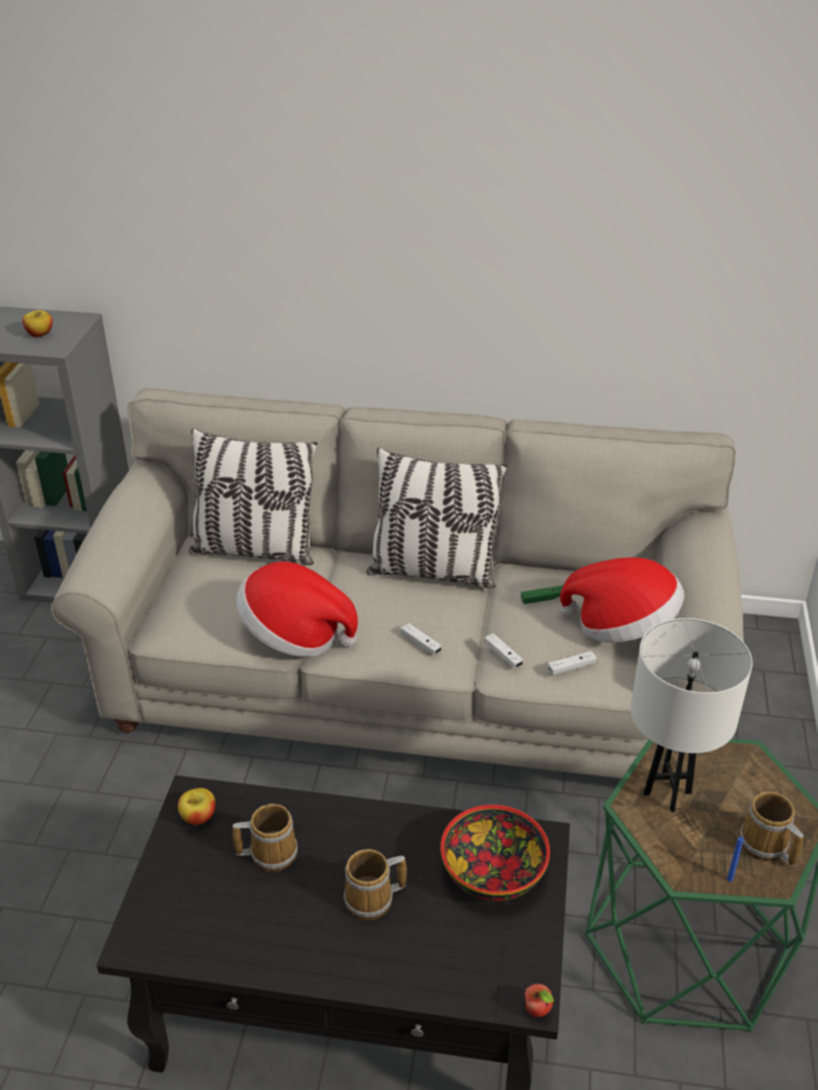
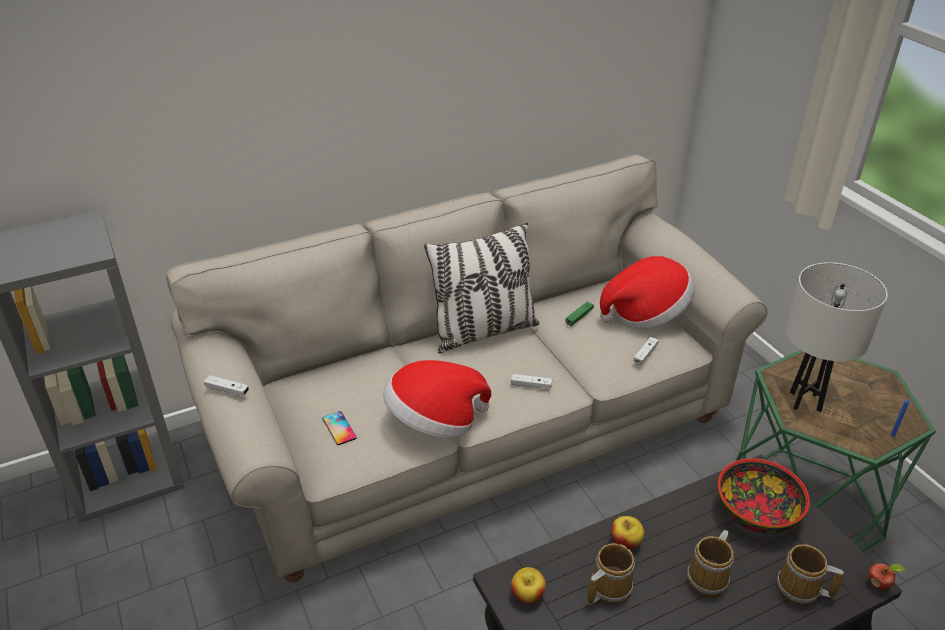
camera: 35 degrees left, 0 degrees up
(40, 334) = (60, 246): apple -> apple (625, 541)
(206, 600) = (339, 428): none -> phone
(255, 550) = (336, 373): pillow -> none
(503, 655) = (595, 367): white game controller -> white game controller (227, 390)
(765, 846) = (886, 405): mug -> mug (800, 590)

